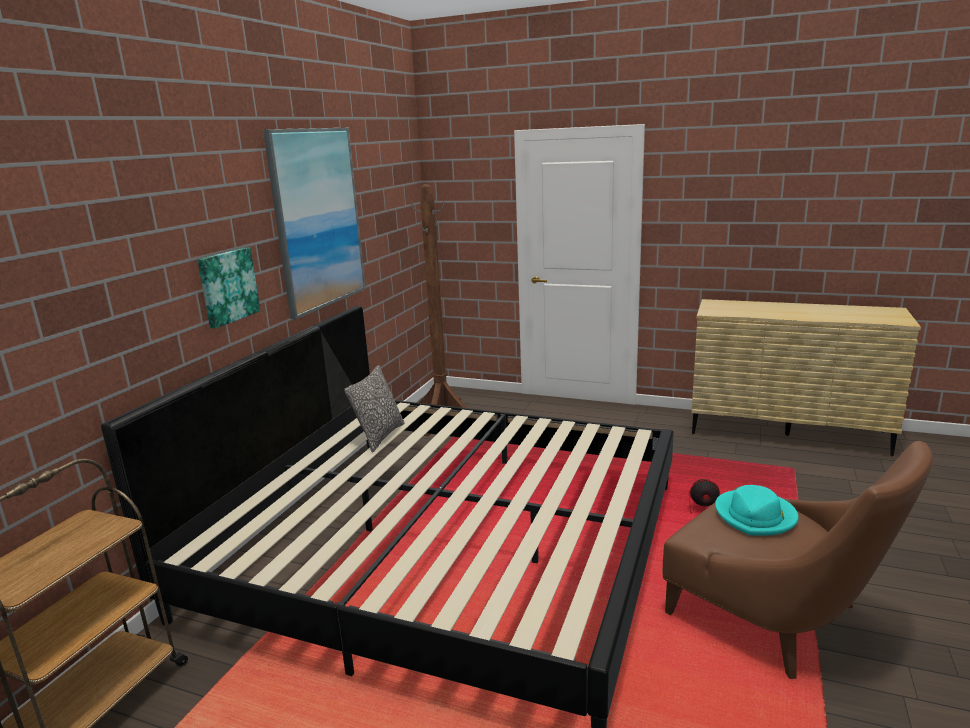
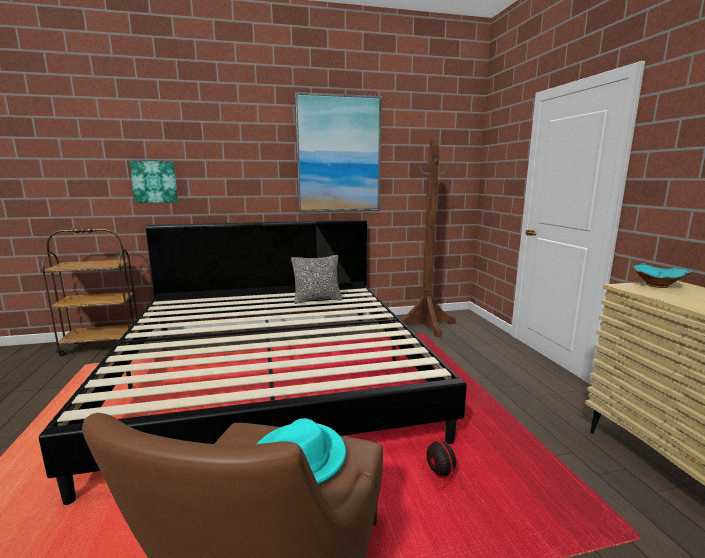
camera: 55 degrees right, 5 degrees down
(227, 286) = (247, 180): picture -> picture (154, 182)
(713, 306) = (657, 285): none -> turquoise bowl

